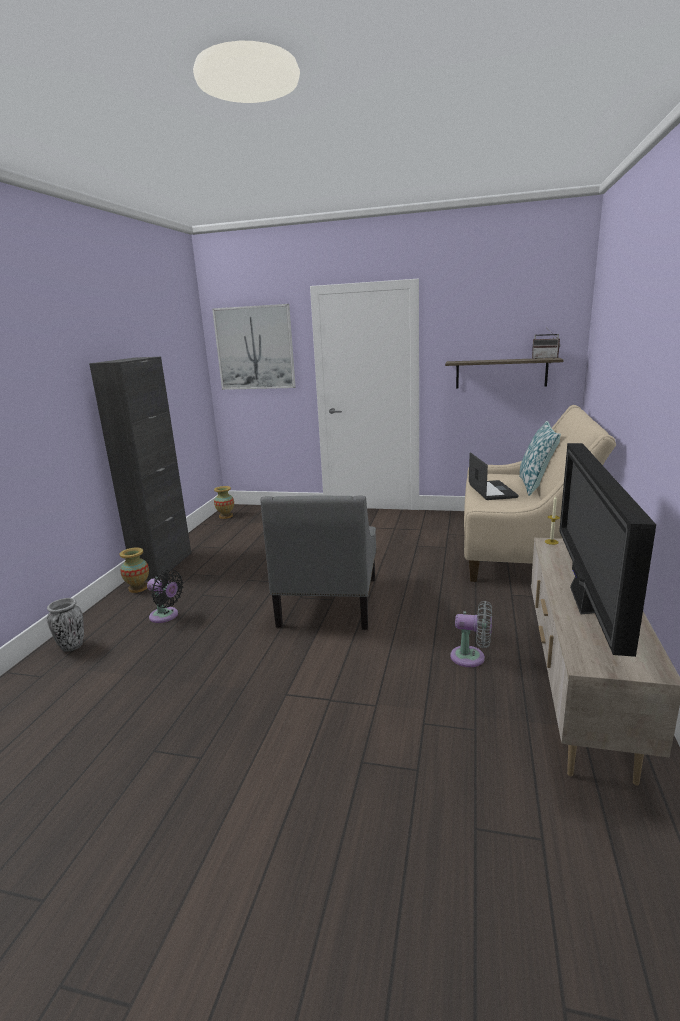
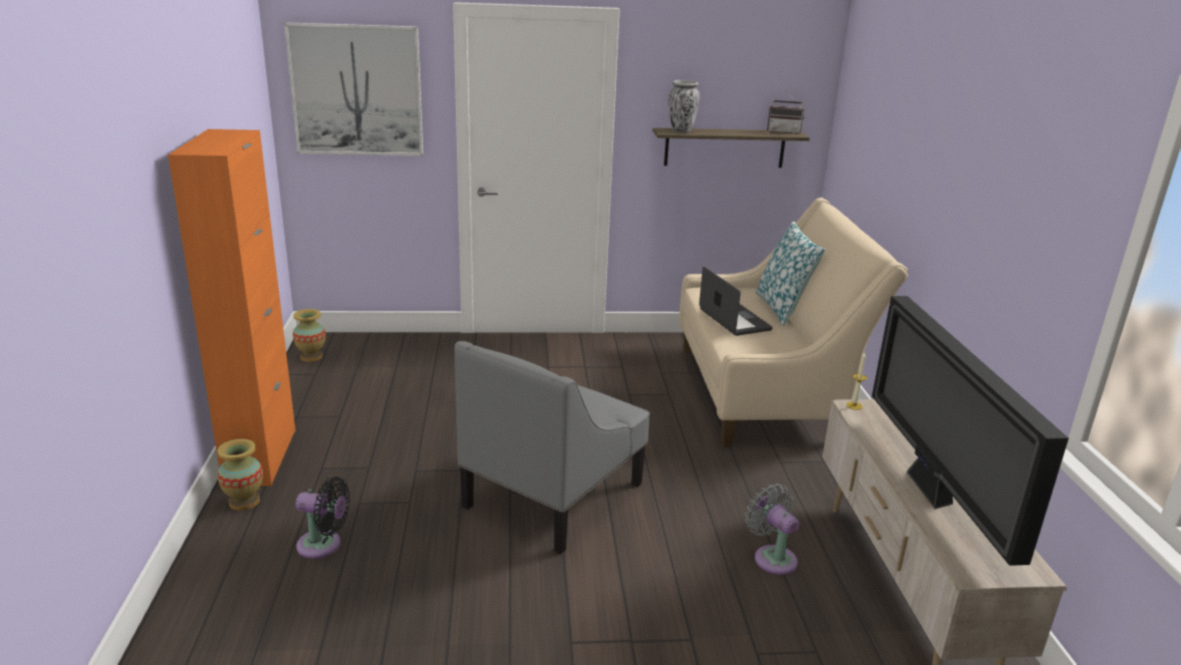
camera: 20 degrees left, 5 degrees up
(72, 646) = (199, 615): vase -> vase (681, 131)
(163, 566) = (260, 457): black cabinet -> orange cabinet
(329, 601) = (554, 494): grey armchair -> grey armchair turned 45 degrees clockwise
(471, 657) = (772, 557): grey fan -> grey fan turned 120 degrees counterclockwise

